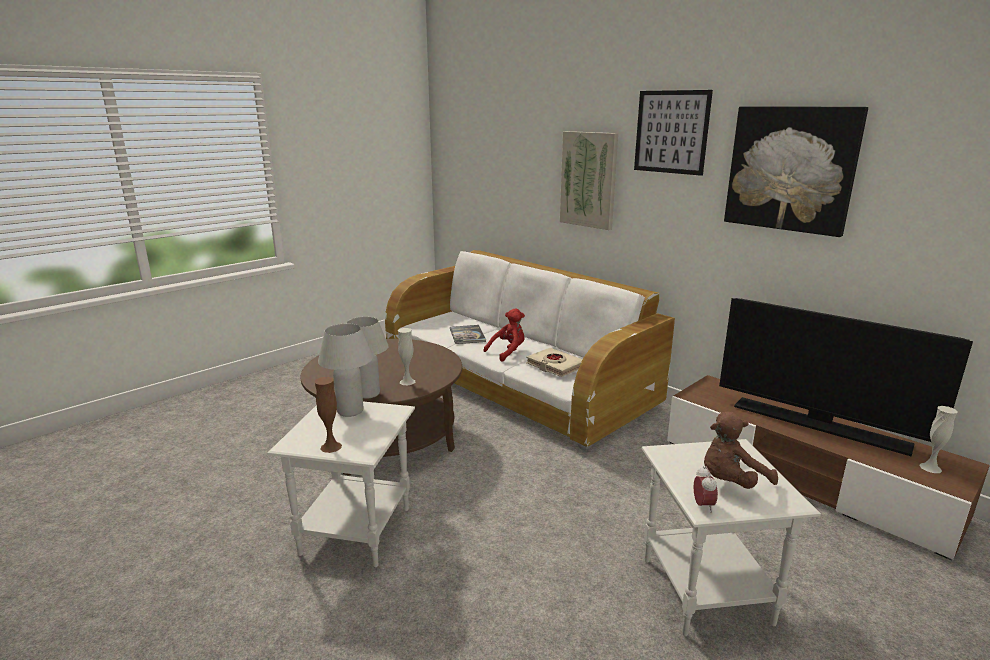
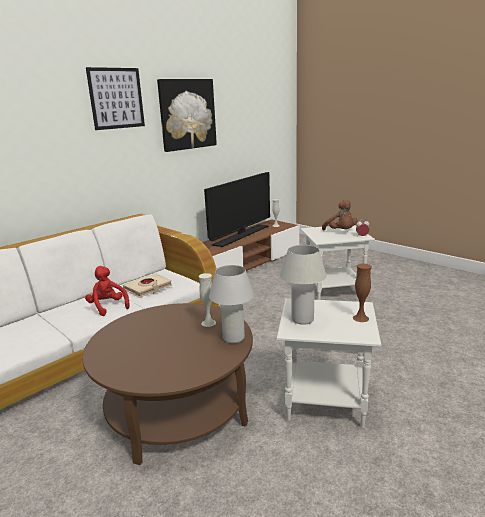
camera: 90 degrees left, 0 degrees up
(467, 335) = (51, 327): book -> none
(589, 179) = (53, 146): picture -> none

